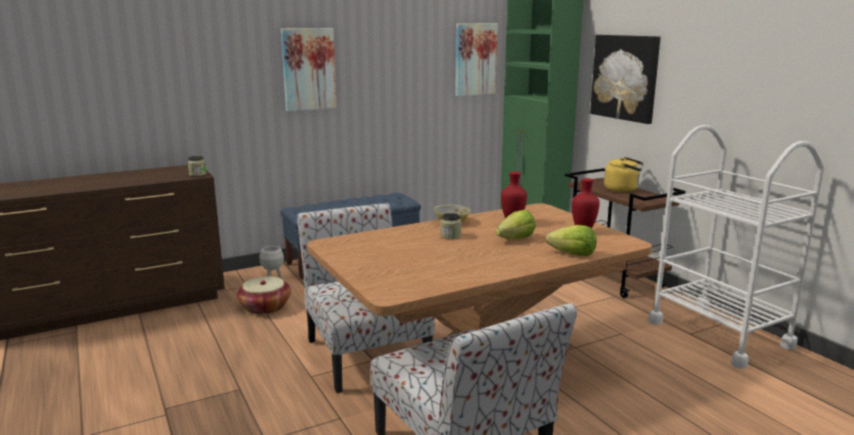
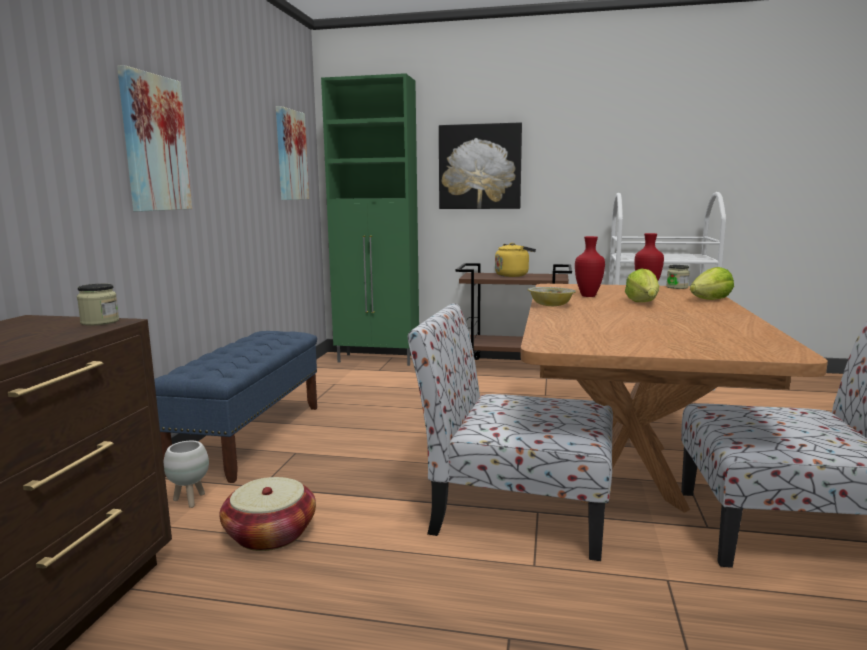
camera: 50 degrees left, 5 degrees down
(450, 236) = (601, 312): jar -> jar (677, 287)

